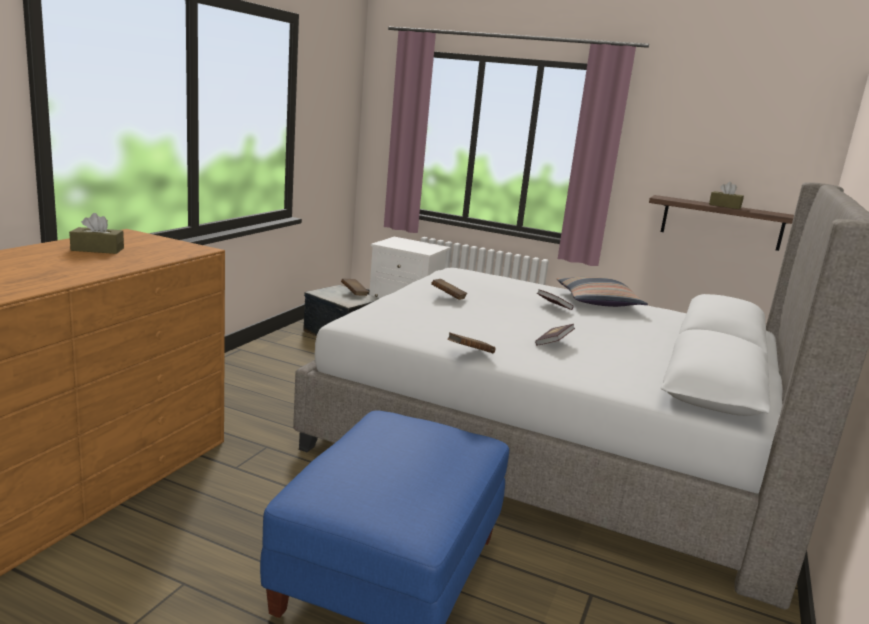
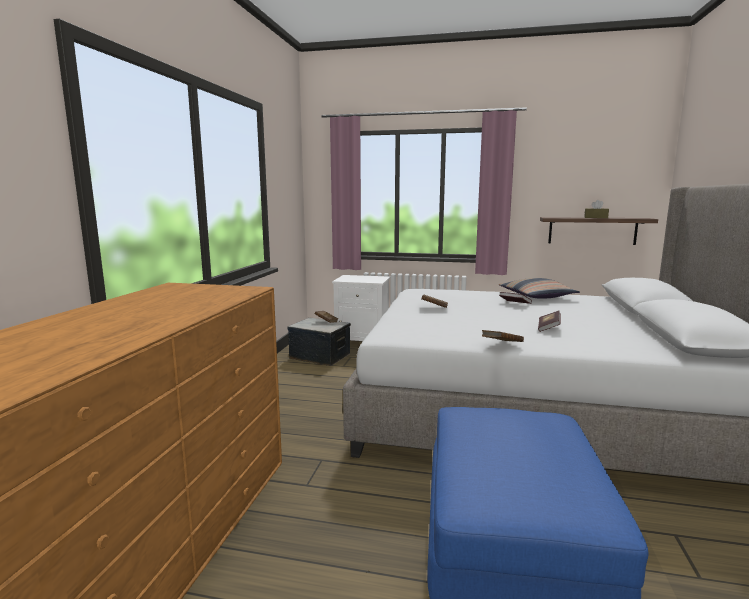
camera: 10 degrees left, 5 degrees down
(97, 249) = (162, 299): brown tissue box -> none

